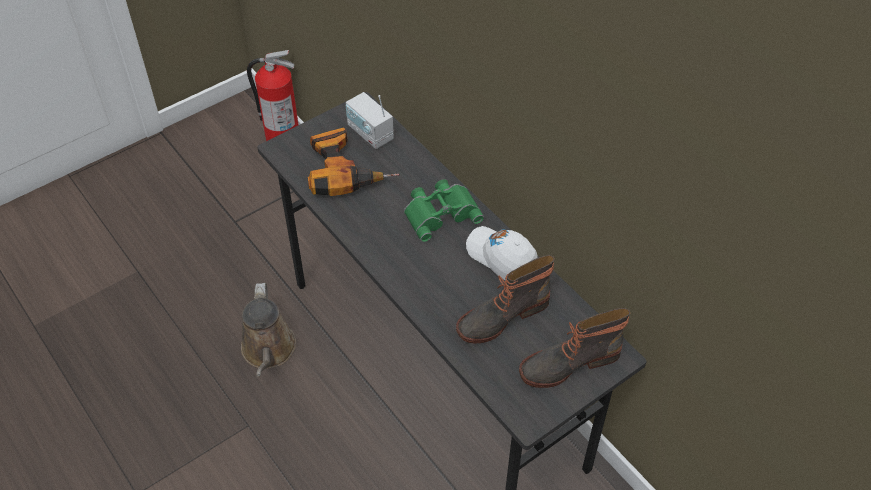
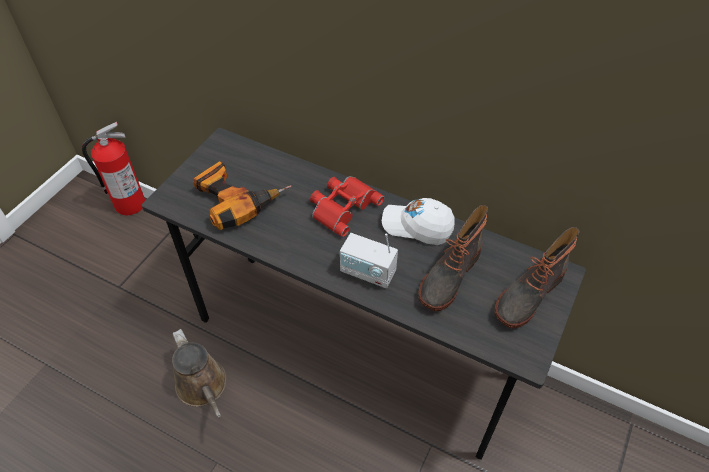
camera: 25 degrees left, 0 degrees up
(370, 133) = (242, 161): radio -> radio (368, 272)
(440, 212) = (342, 206): green binoculars -> red binoculars

